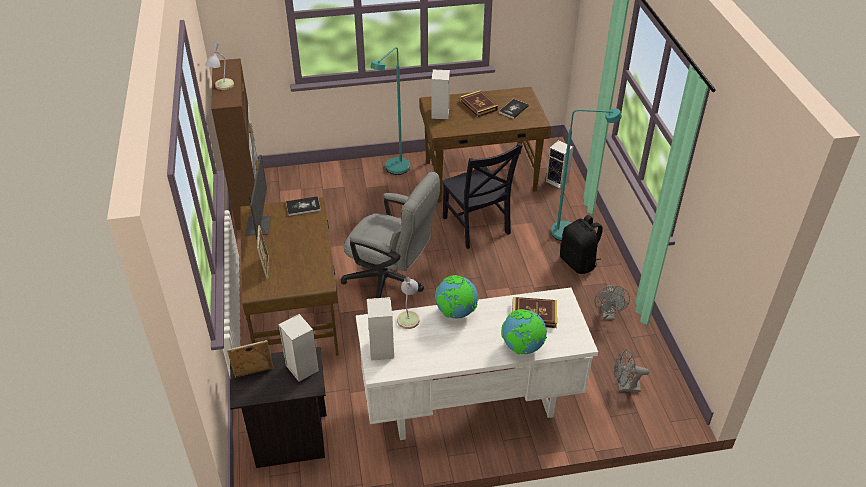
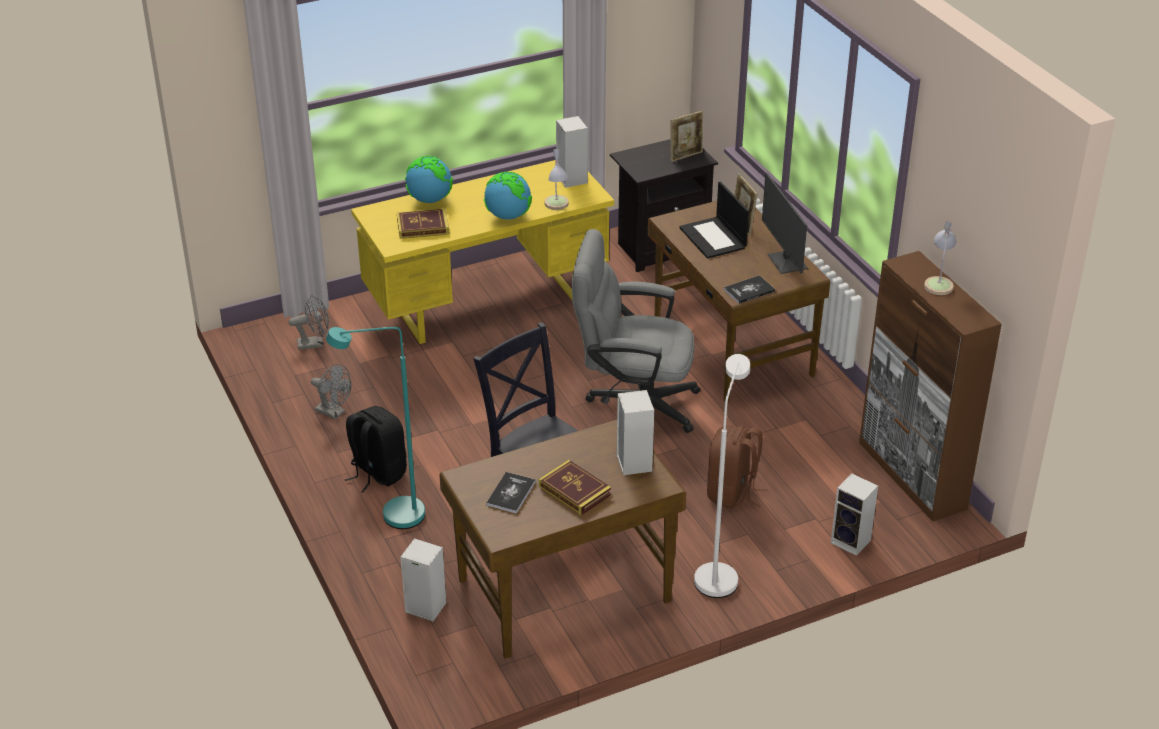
camera: 165 degrees right, 5 degrees down
(297, 257) = (713, 238): none -> laptop
(301, 367) = (645, 166): speaker -> speaker (852, 542)
(360, 211) = (732, 493): none -> brown backpack
(394, 171) = (718, 573): turquoise floor lamp -> white floor lamp
(470, 404) = (487, 303): white desk -> yellow desk
(608, 315) = (334, 413): grey fan -> grey fan turned 135 degrees clockwise

